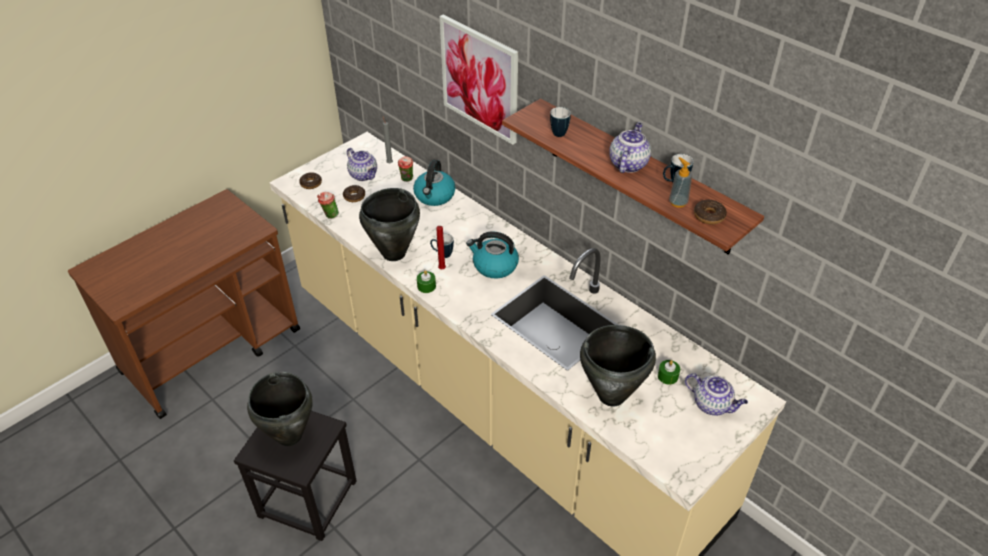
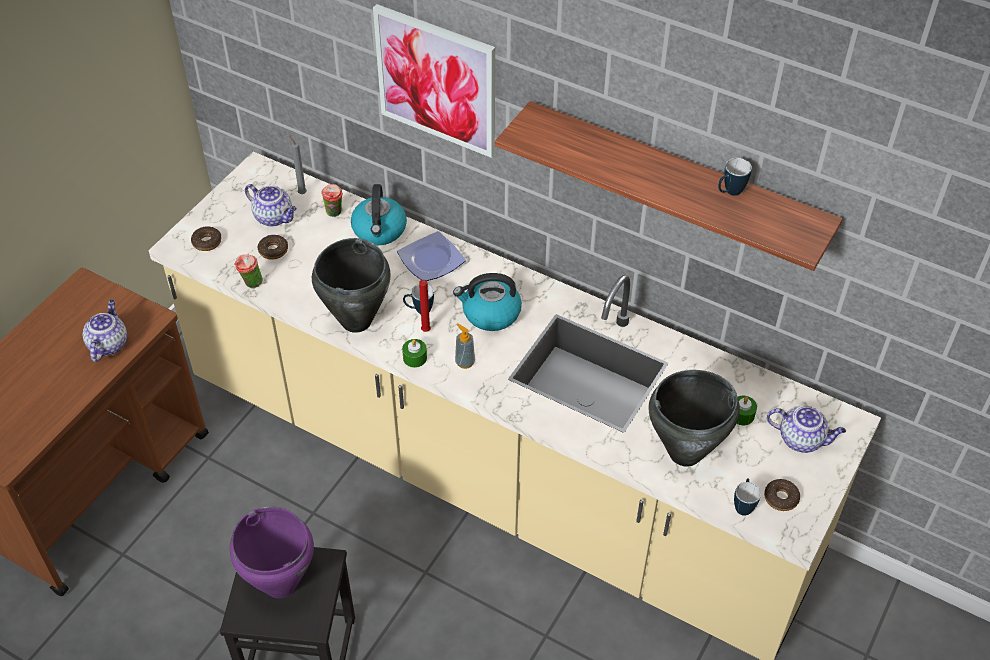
camera: 15 degrees left, 5 degrees up
(289, 436) = (280, 585): black cooking pot -> purple cooking pot
(465, 222) = (433, 260): none -> plate
(560, 132) = (572, 145): mug -> mug (743, 505)
(628, 164) = (668, 176): teapot -> teapot (108, 344)
(678, 202) = (742, 218): soap dispenser -> soap dispenser (465, 362)
(709, 216) = (782, 229): donut -> donut (781, 498)

